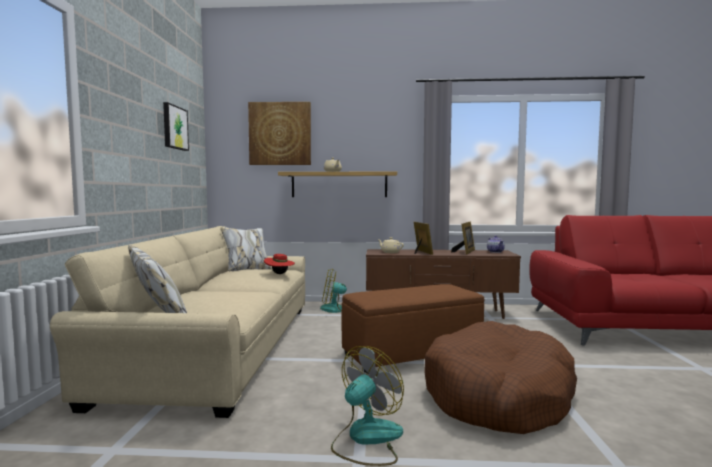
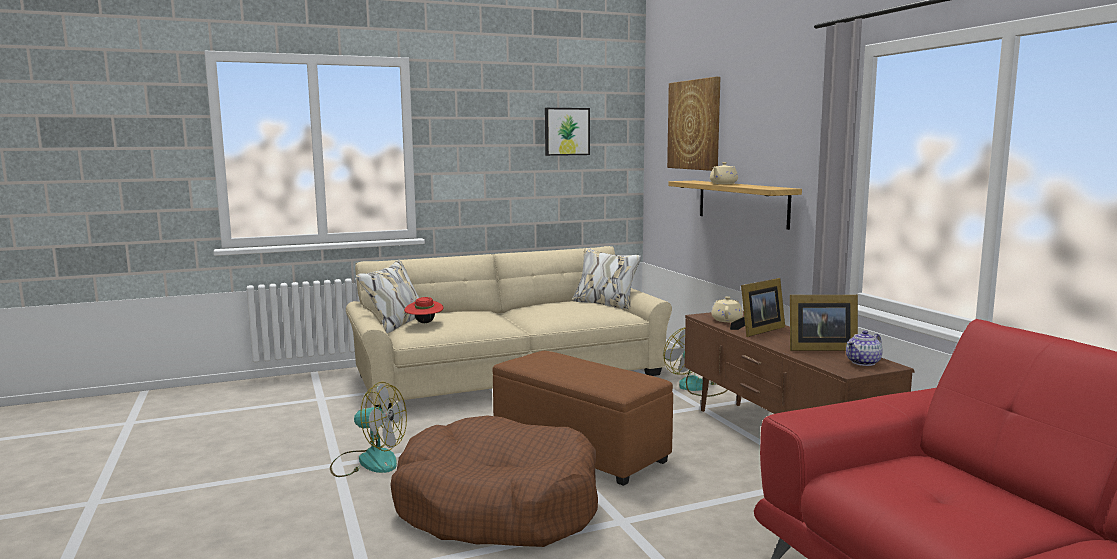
camera: 65 degrees right, 5 degrees up
(279, 274) = (581, 315): red hat -> red hat (424, 323)

